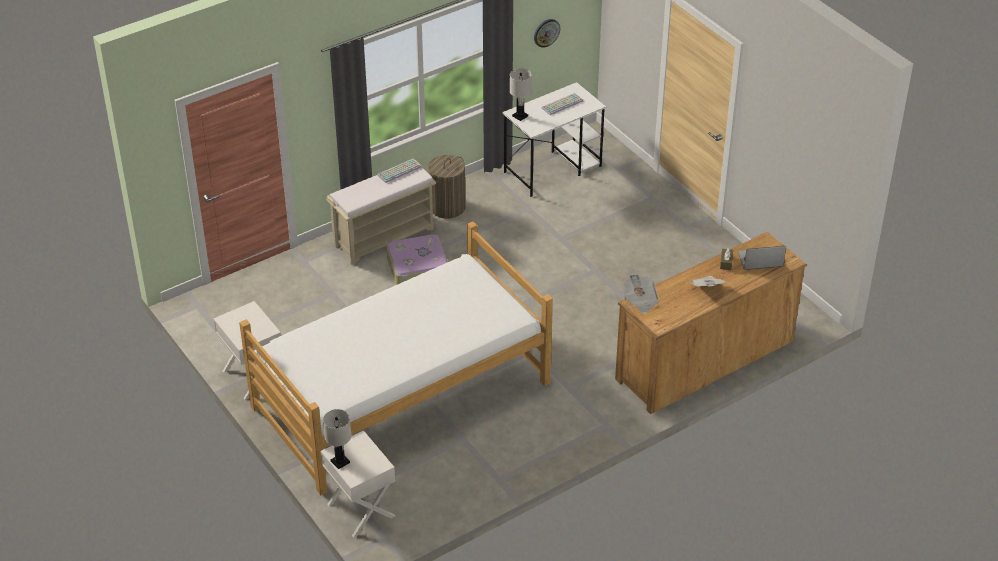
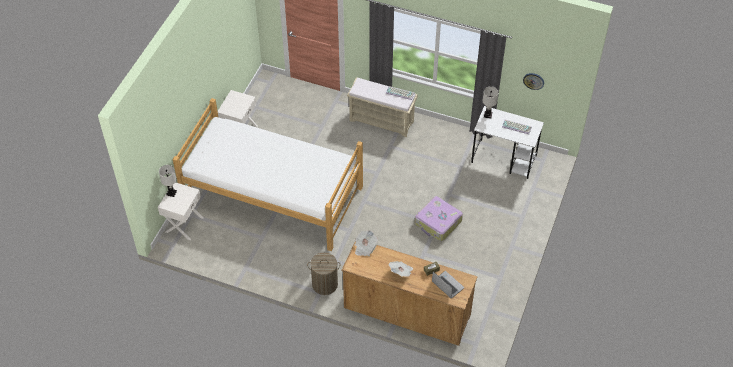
camera: 55 degrees right, 10 degrees up
(418, 269) = (369, 149): suitcase -> suitcase (438, 223)
(447, 207) = (429, 133): laundry basket -> laundry basket (324, 284)

